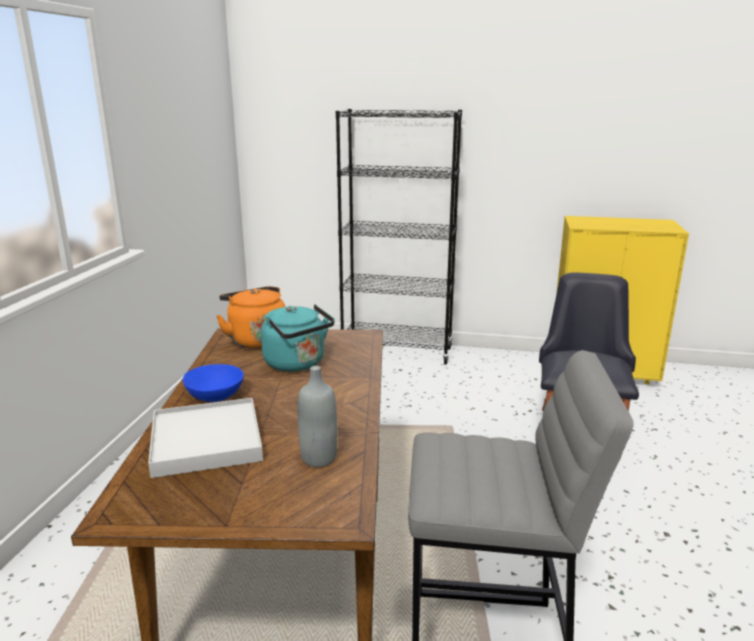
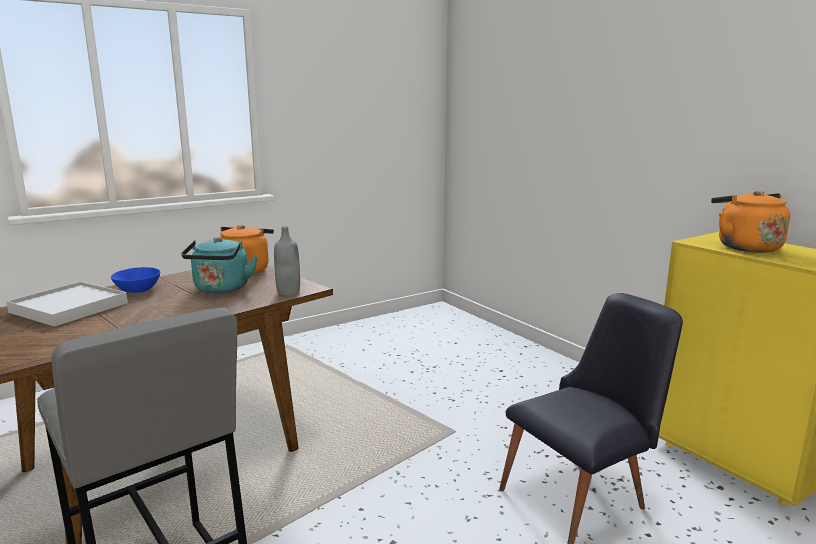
camera: 45 degrees right, 5 degrees down
(318, 458) = (72, 337): grey bottle -> grey bottle (288, 292)
(397, 352) = (526, 356): black bookcase -> none
(608, 224) = (745, 247): none -> orange kettle

